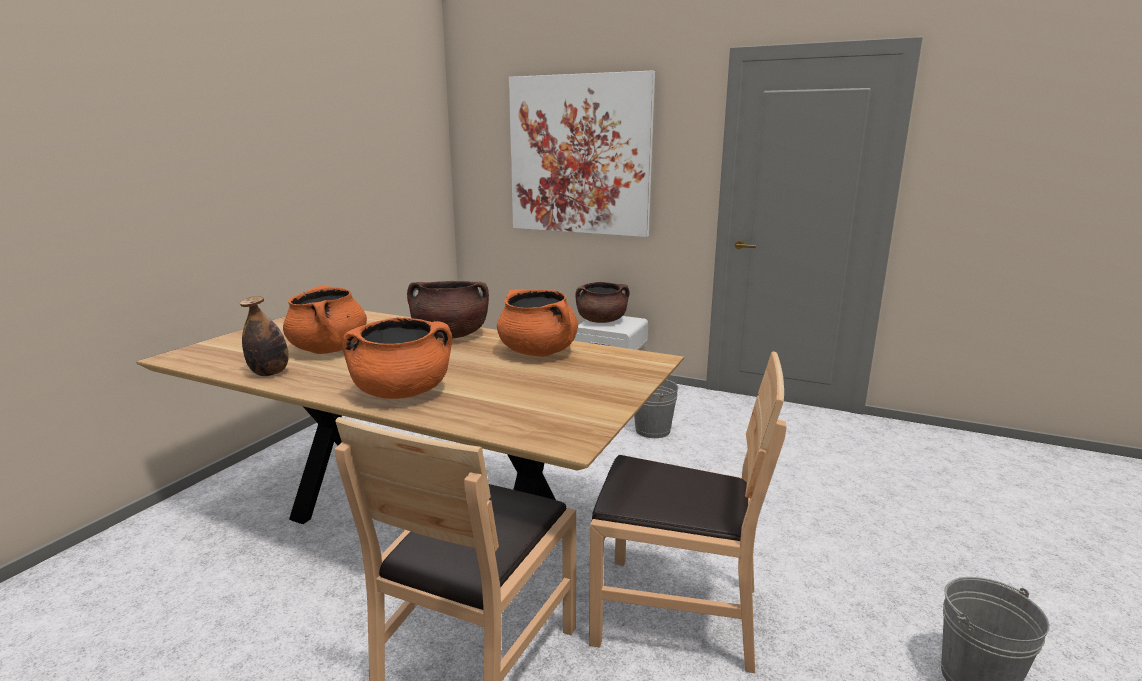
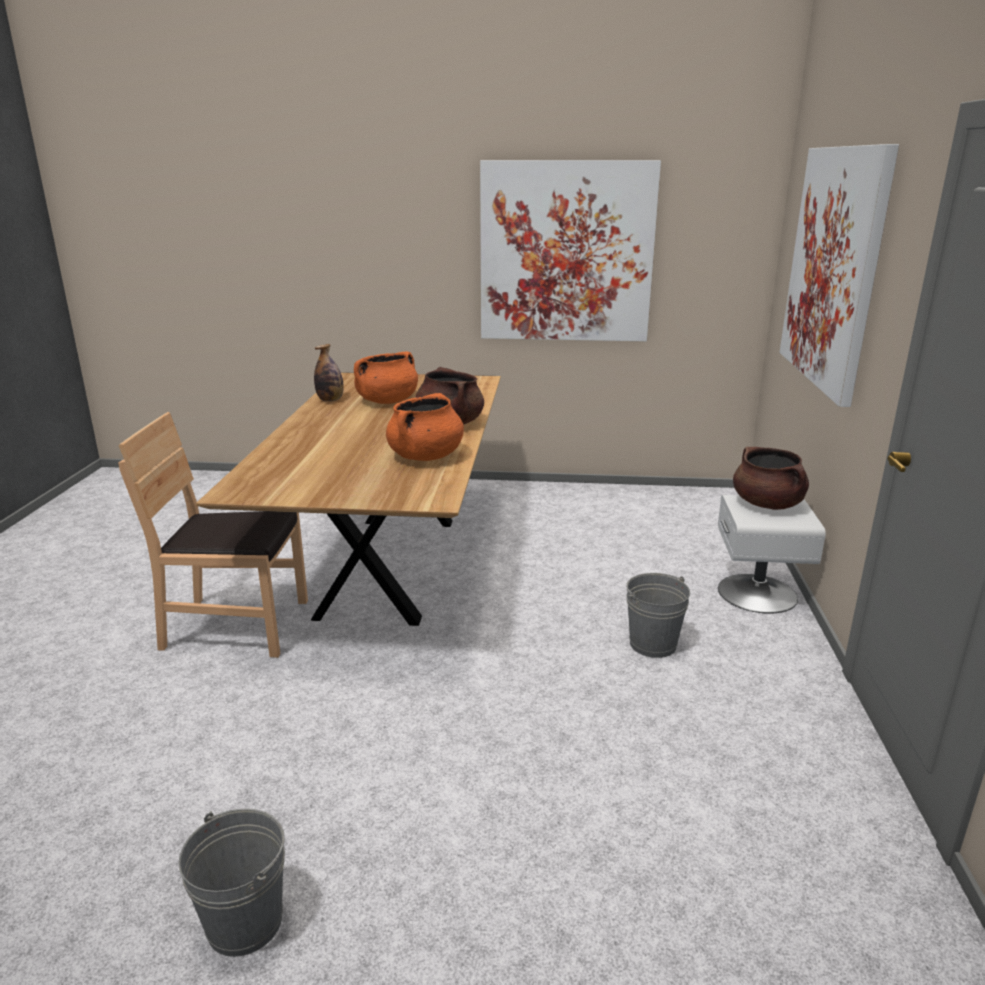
camera: 70 degrees right, 5 degrees up
(327, 168) = (566, 253): none -> picture
(402, 392) = (308, 436): orange cooking pot -> none
(675, 612) = (308, 704): brown chair -> none

